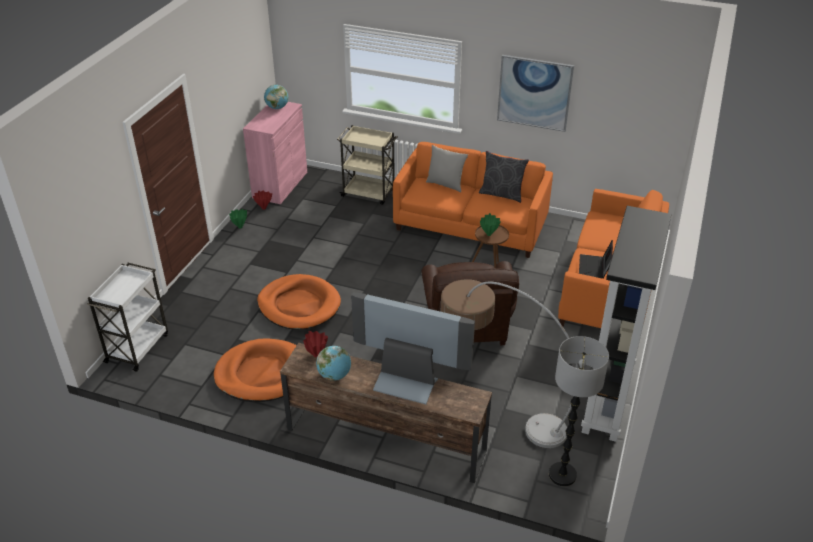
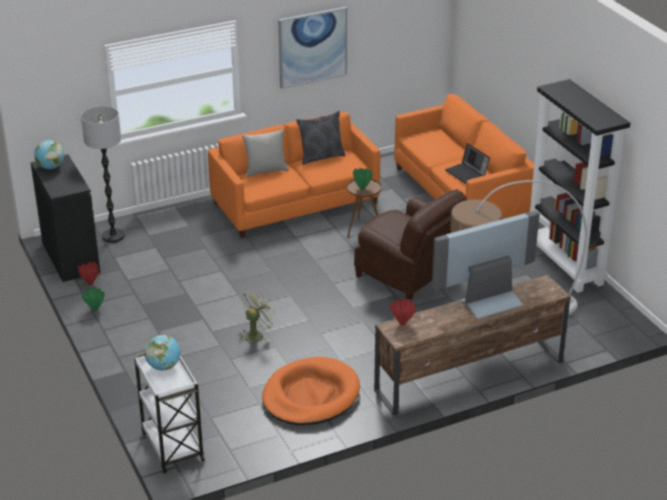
camera: 45 degrees left, 5 degrees down
(280, 185) = (71, 257): pink cabinet -> black cabinet
(299, 305) = (256, 335): orange dog bed -> green fan
(334, 375) = (437, 327): globe -> globe (164, 366)
(369, 193) = (168, 223): beige cart -> none
(562, 475) = (603, 323): floor lamp -> floor lamp (113, 236)

